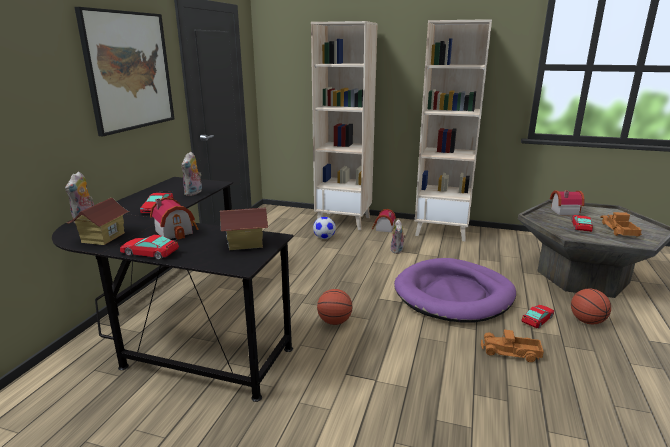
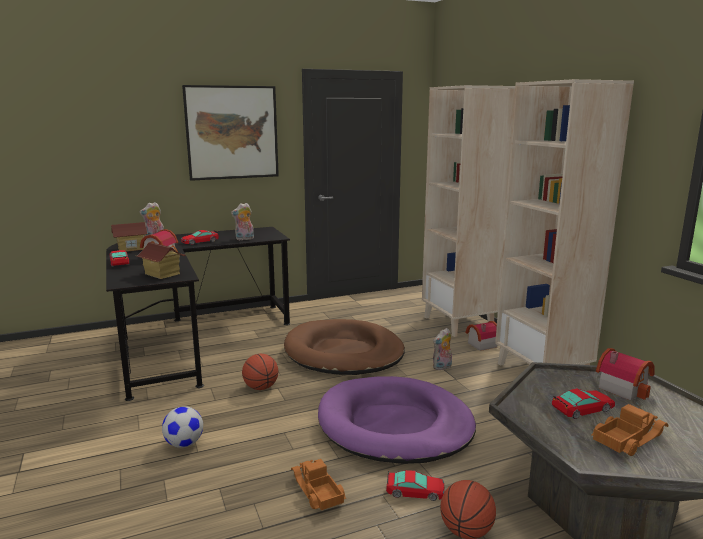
camera: 50 degrees right, 5 degrees down
(324, 238) = (404, 329): football -> football (184, 444)
(325, 270) = (343, 352): none -> brown dog bed

